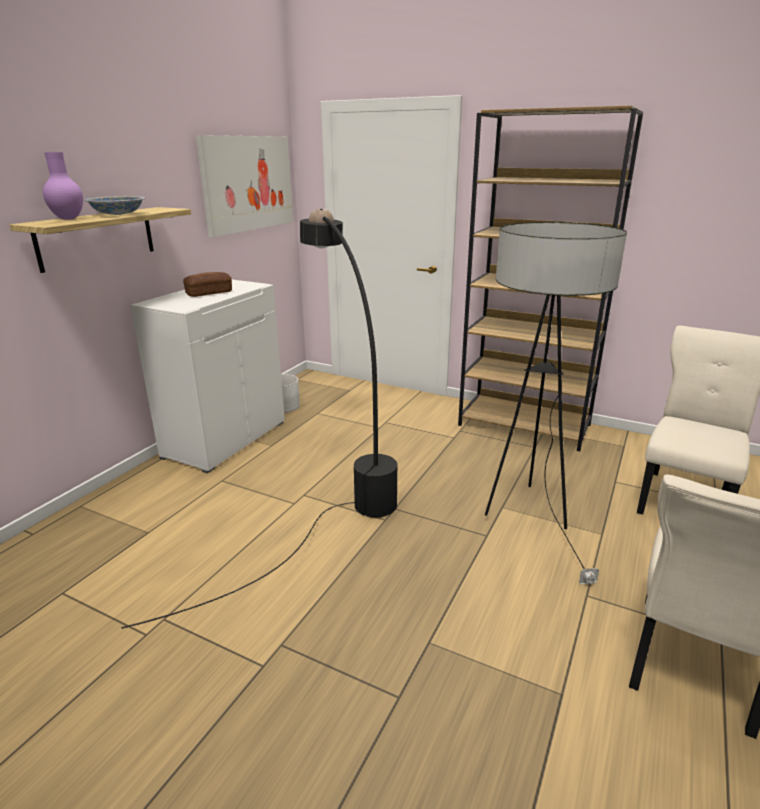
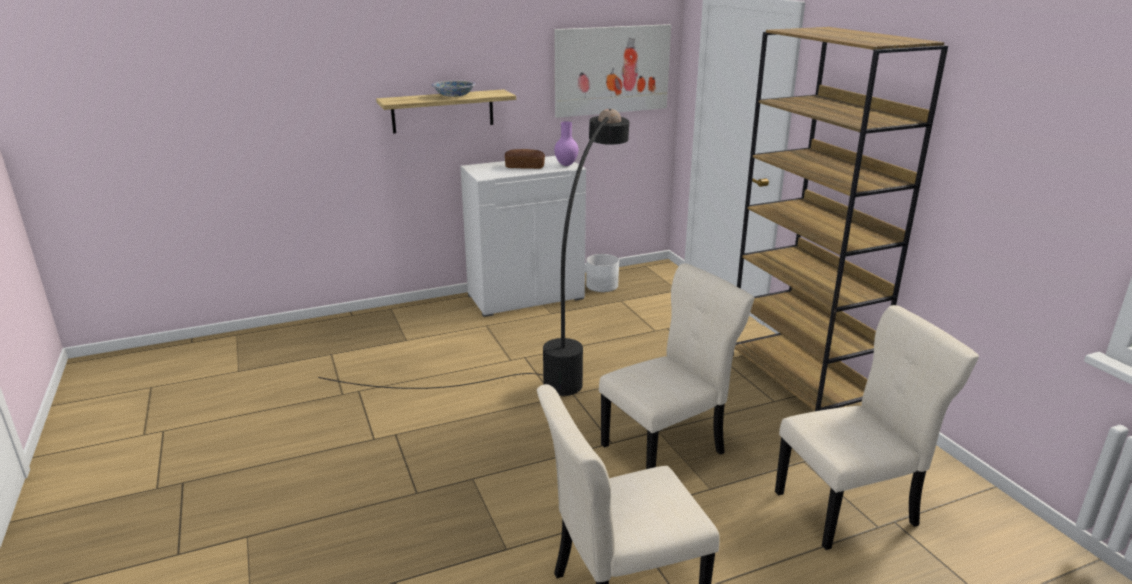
camera: 40 degrees right, 0 degrees up
(69, 219) = (416, 97): purple vase -> purple vase (566, 165)
(528, 517) = (667, 448): floor lamp -> beige chair

